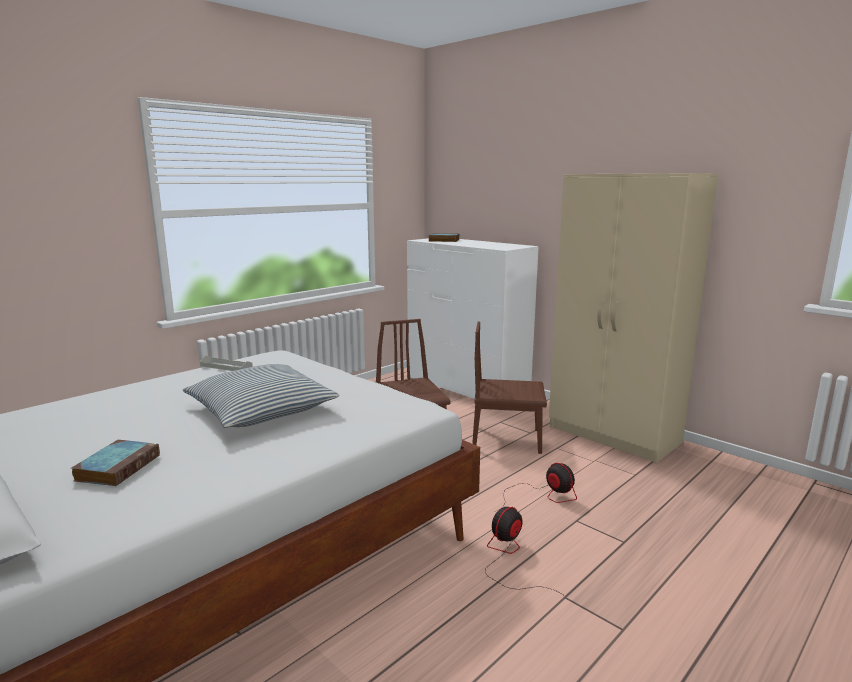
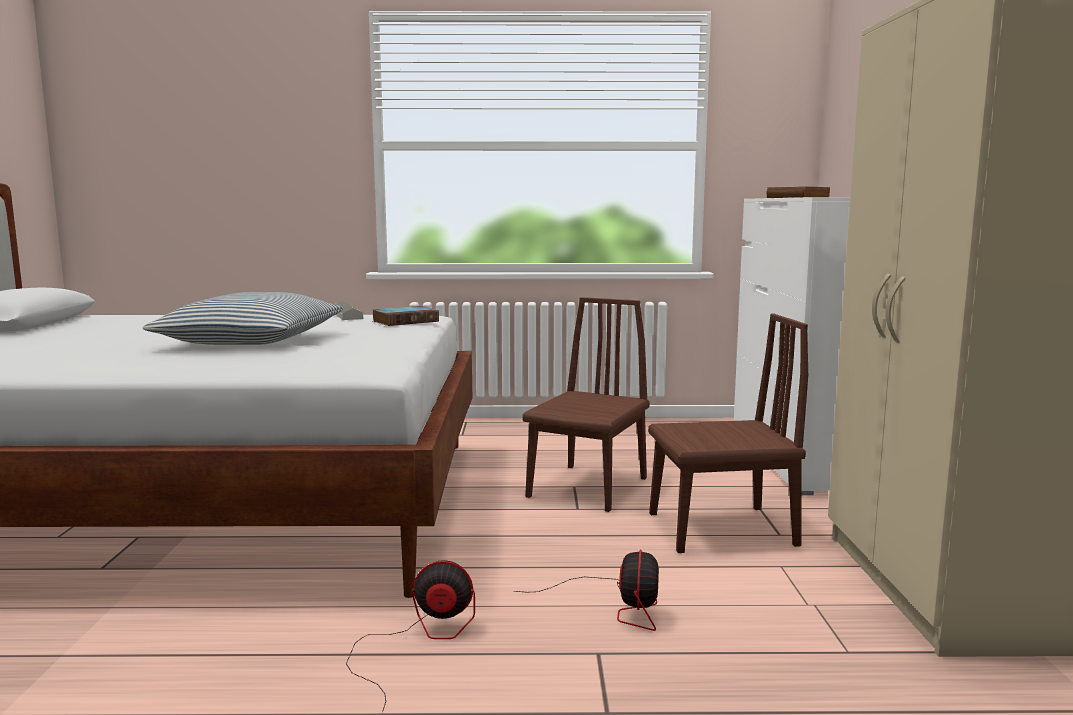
camera: 45 degrees right, 5 degrees down
(118, 467) = (60, 346): book -> book (406, 321)
(506, 439) = (721, 529): brown chair -> brown chair turned 120 degrees clockwise

